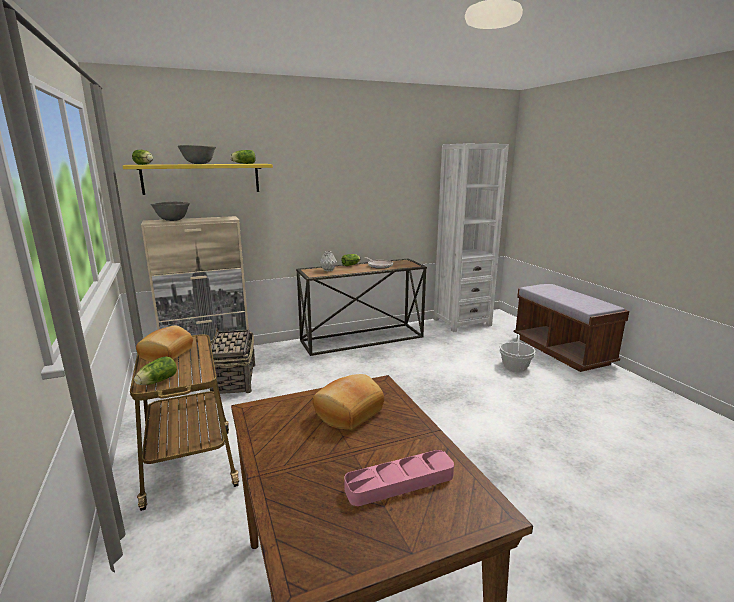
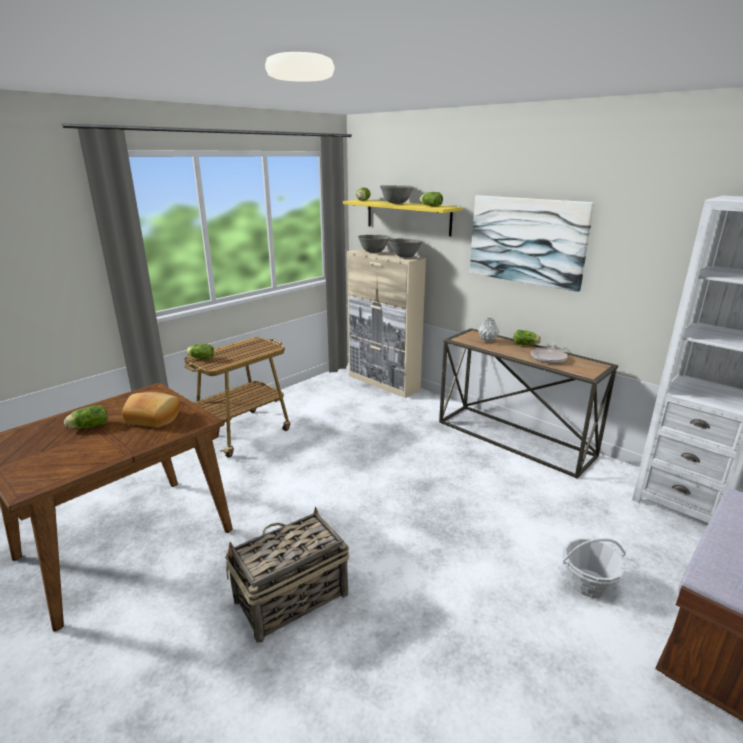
camera: 65 degrees right, 5 degrees up
(167, 354) = (243, 348): bread -> none
(218, 218) = (404, 257): none -> grey bowl
(234, 380) = (361, 405): basket -> basket (290, 598)
(331, 186) = (526, 241): none -> picture
(332, 463) = (88, 427): none -> lettuce
(400, 482) = (64, 452): pink tray -> none

